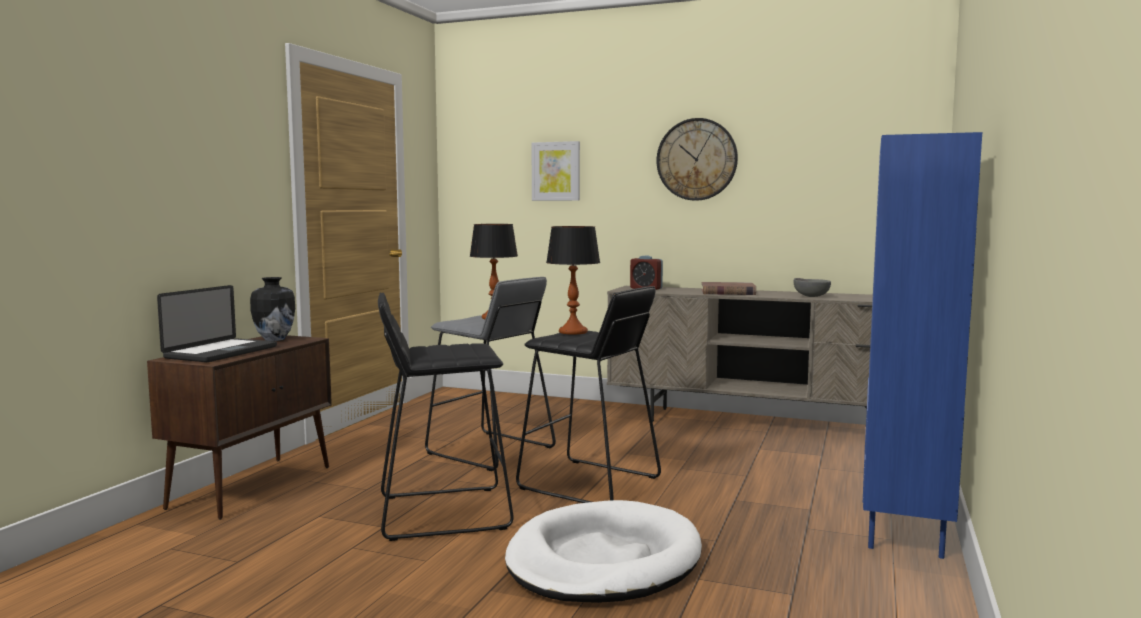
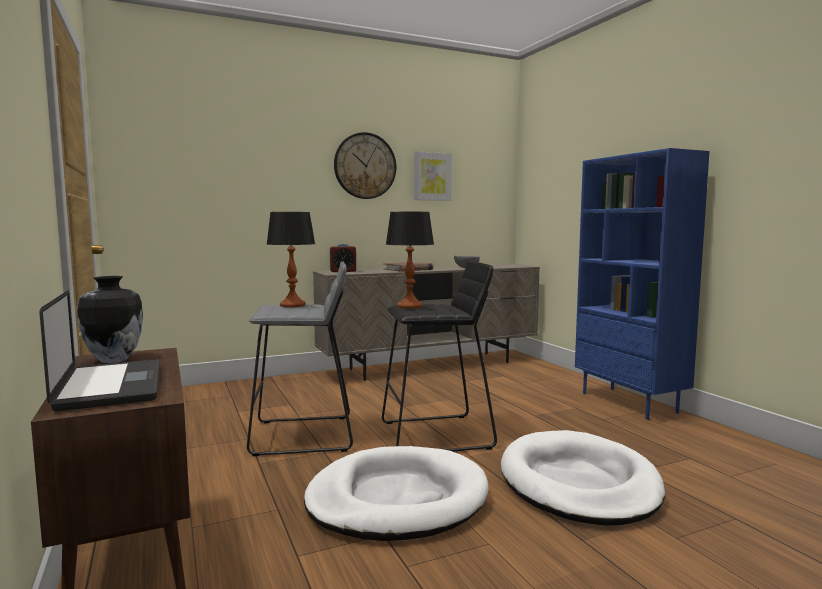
camera: 45 degrees left, 0 degrees up
(442, 512) = (397, 499): black stool -> white dog bed
(556, 171) = (239, 169): picture -> picture (432, 176)

